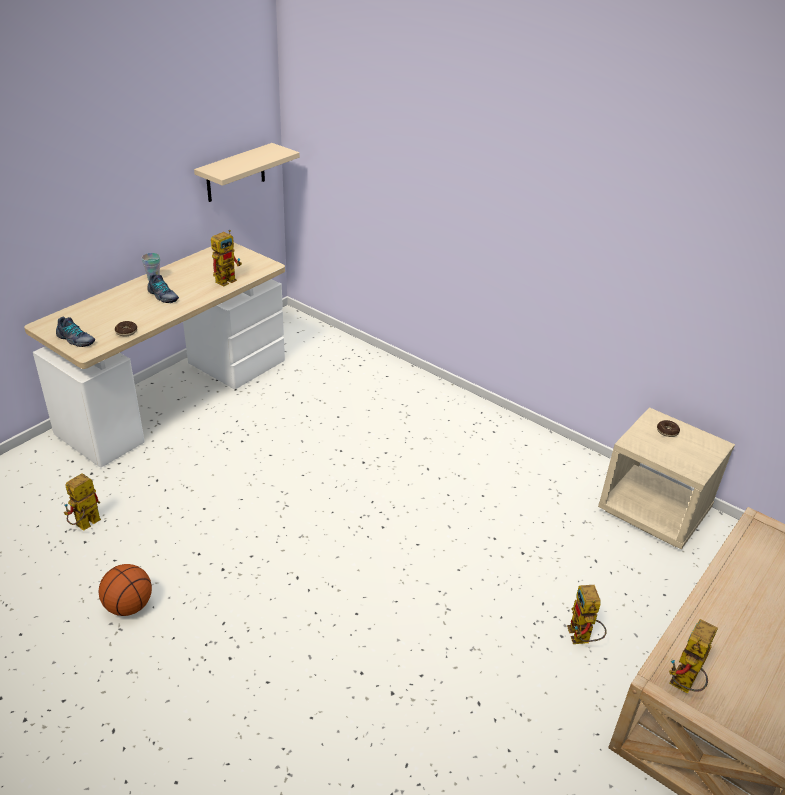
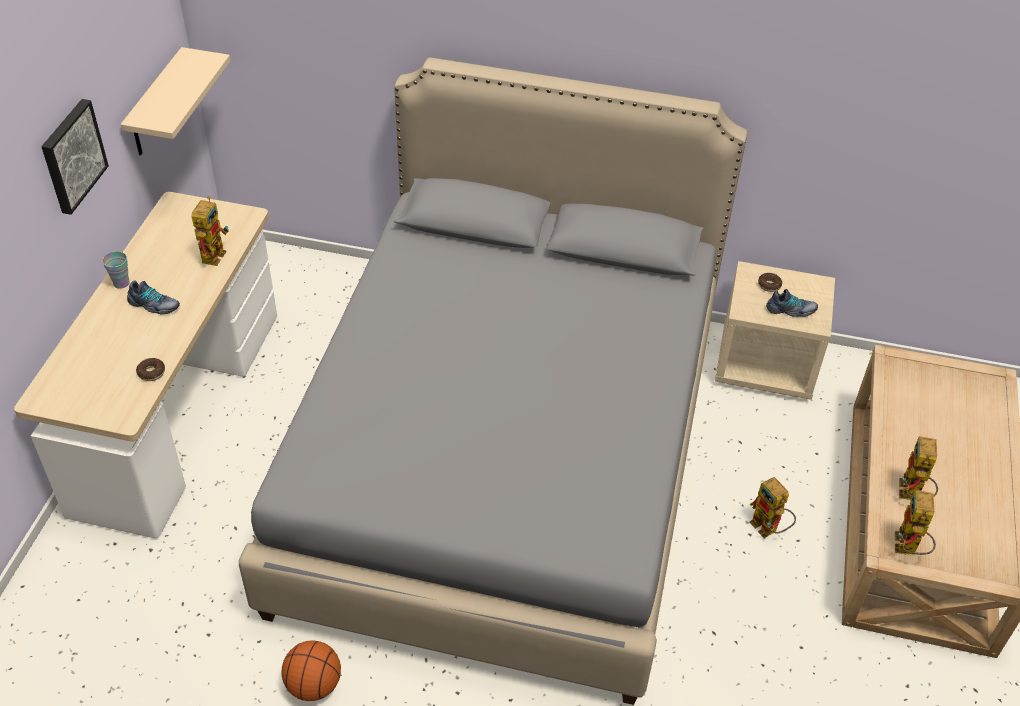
camera: 25 degrees left, 10 degrees up
(75, 340) = (98, 406): shoe -> shoe (791, 310)
(85, 526) = (194, 616): toy robot -> toy robot (911, 495)
(137, 168) = (71, 156): none -> picture
(387, 503) = (506, 457): none -> grey bed

